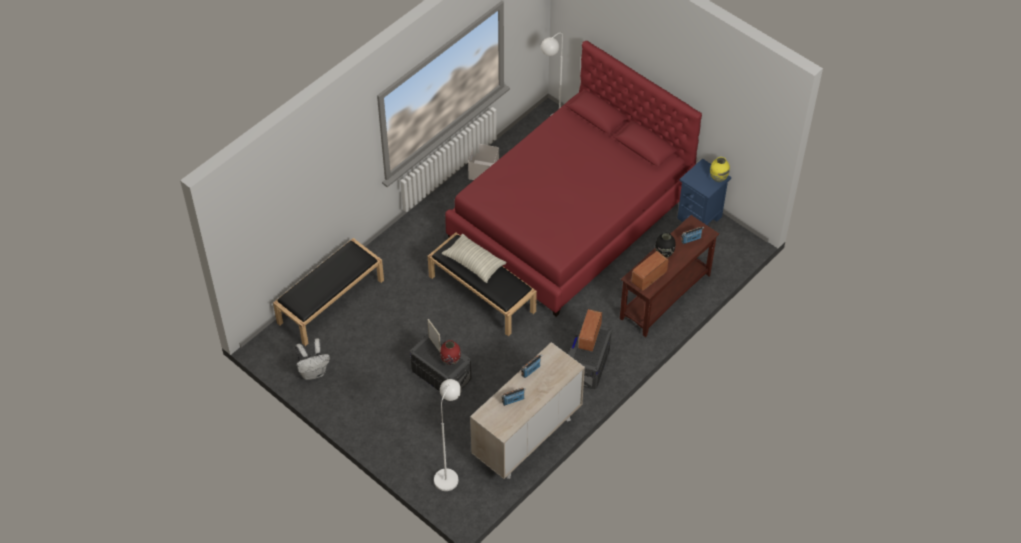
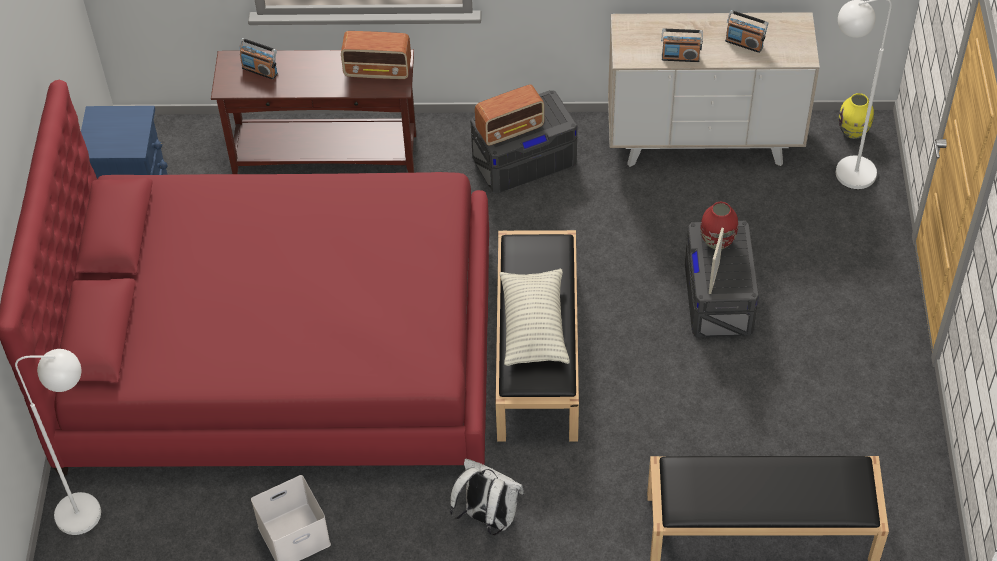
camera: 130 degrees left, 0 degrees up
(314, 372) = (892, 443): white backpack -> white backpack (488, 517)
(664, 253) = (316, 81): black vase -> none
(718, 178) = (102, 117): yellow vase -> yellow vase (853, 132)

